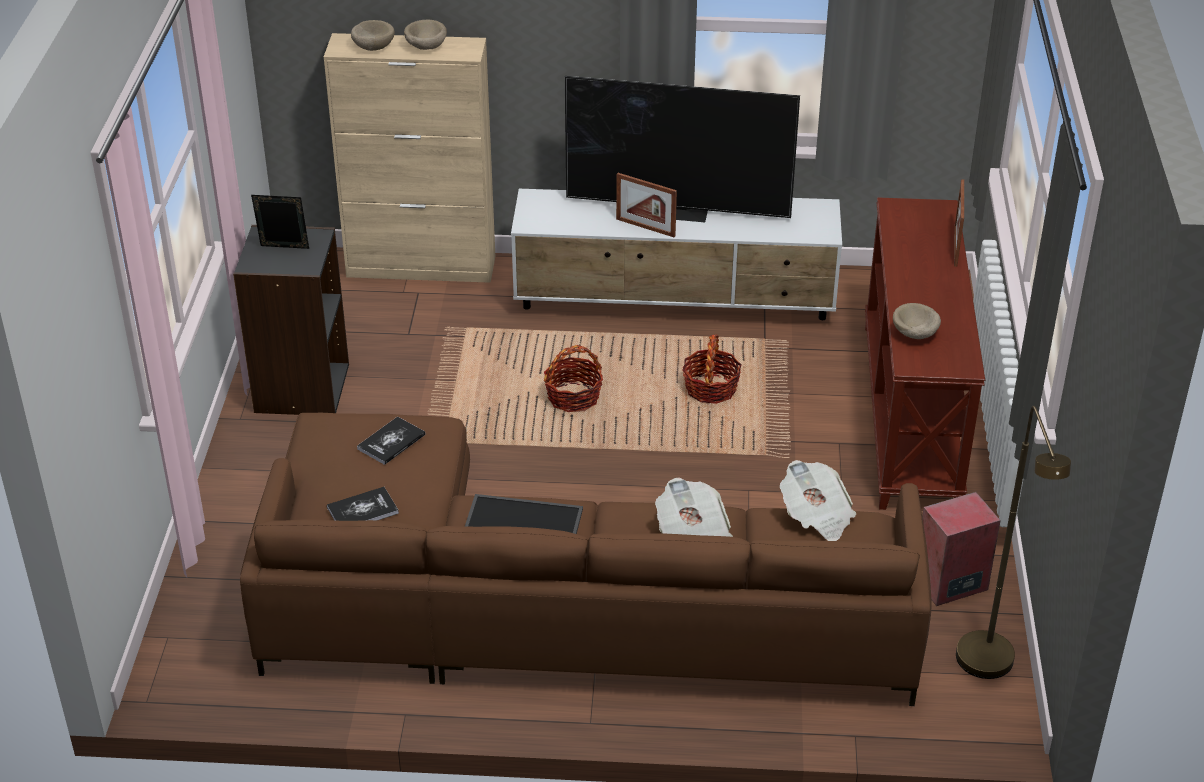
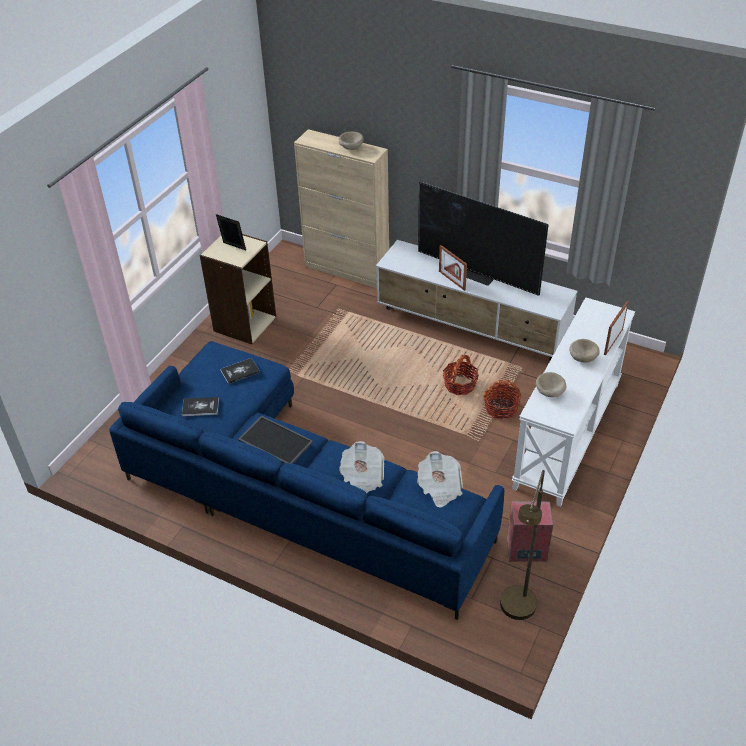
camera: 25 degrees right, 5 degrees up
(301, 388) = (244, 323): black bookcase -> beige bookcase
(373, 47) = (323, 142): beige bowl -> beige bowl (582, 357)
(553, 608) = (295, 490): brown sofa -> blue sofa
(573, 397) = (381, 368): basket -> basket (501, 408)
(912, 415) = (568, 435): brown console table -> white console table

